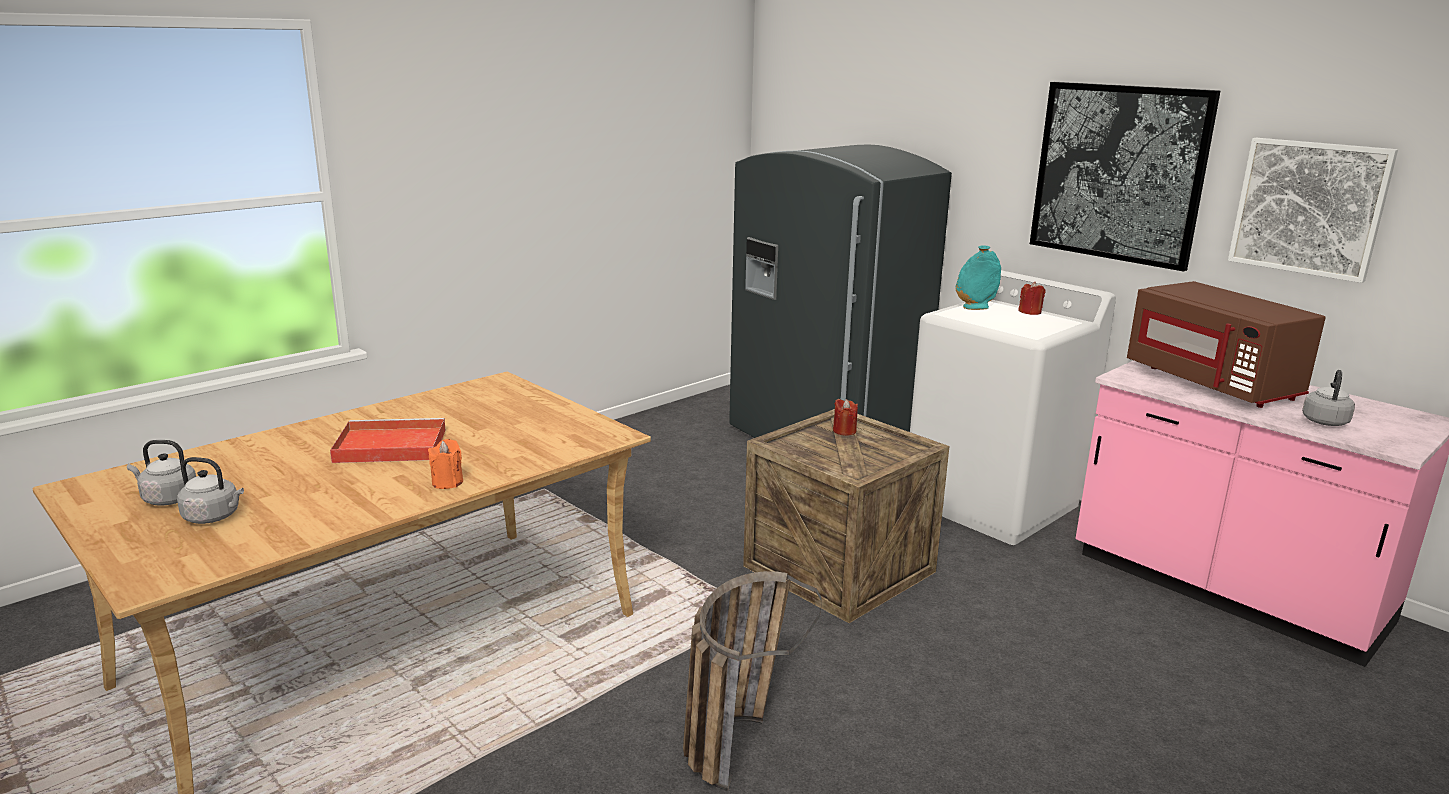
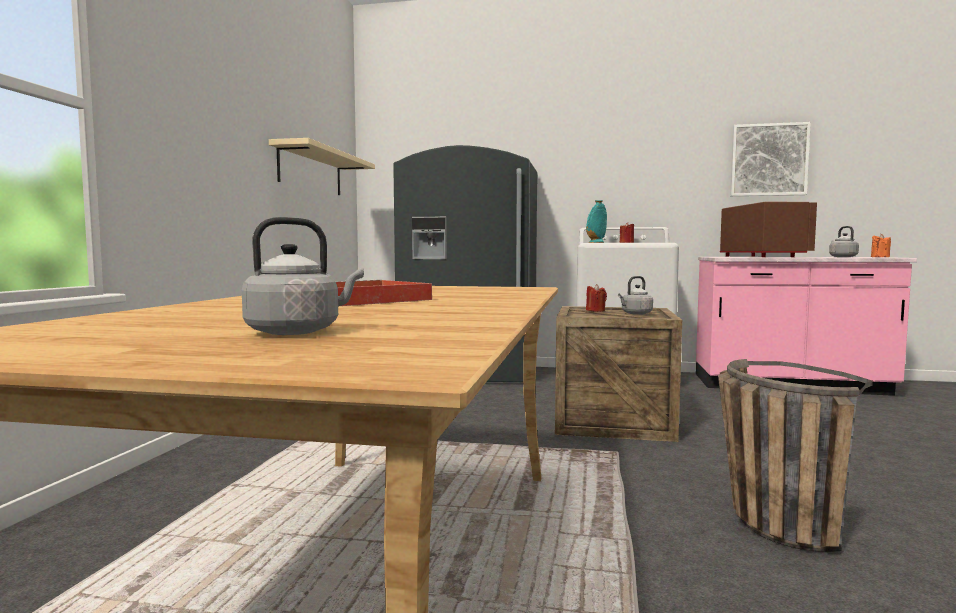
camera: 35 degrees left, 15 degrees down
(167, 499) = (159, 333): grey kettle -> grey kettle (635, 313)
(447, 482) = (495, 302): orange candle -> orange candle (880, 257)
(648, 166) = (311, 171): none -> beige shelf
(1119, 173) = (653, 156): picture -> none
(1213, 383) = (762, 256): brown microwave -> brown microwave turned 120 degrees counterclockwise

